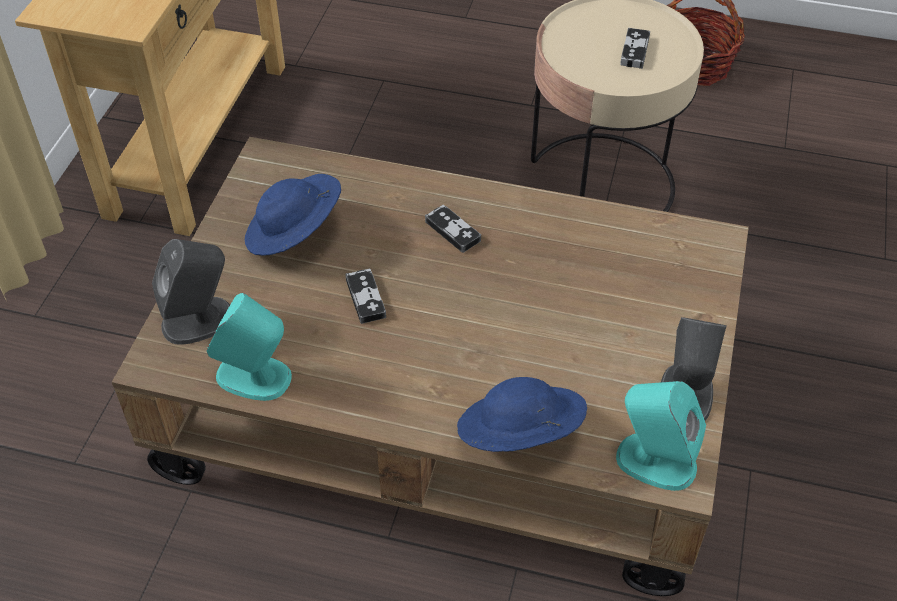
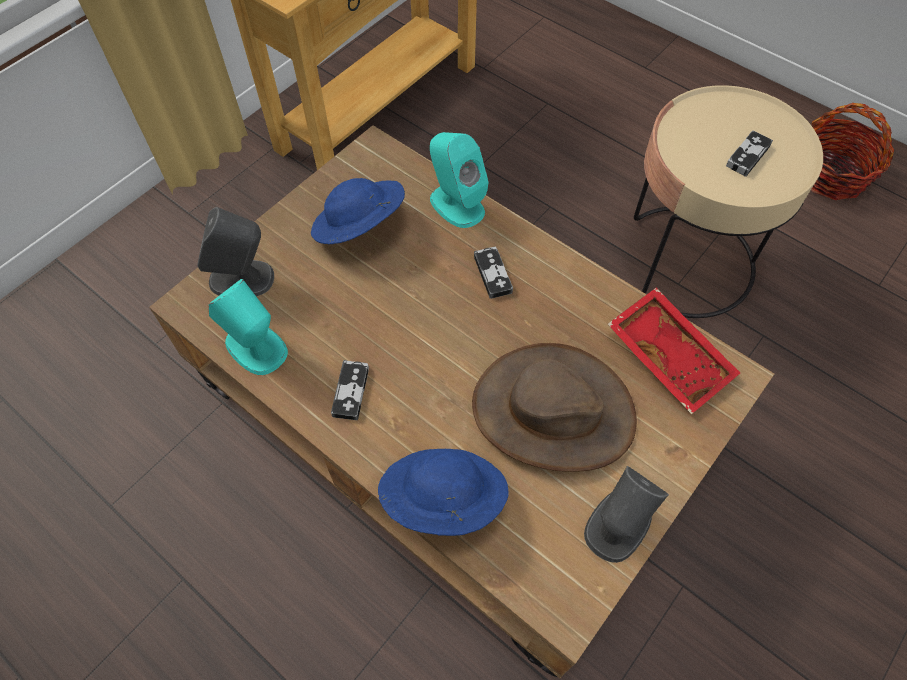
camera: 25 degrees right, 10 degrees up
(365, 298) = (384, 310): game controller -> game controller (351, 391)
(577, 326) = (553, 411): none -> brown hat
(653, 243) = (670, 356): none -> red tray
(655, 461) = (551, 581): turquoise speaker -> turquoise speaker (456, 204)

